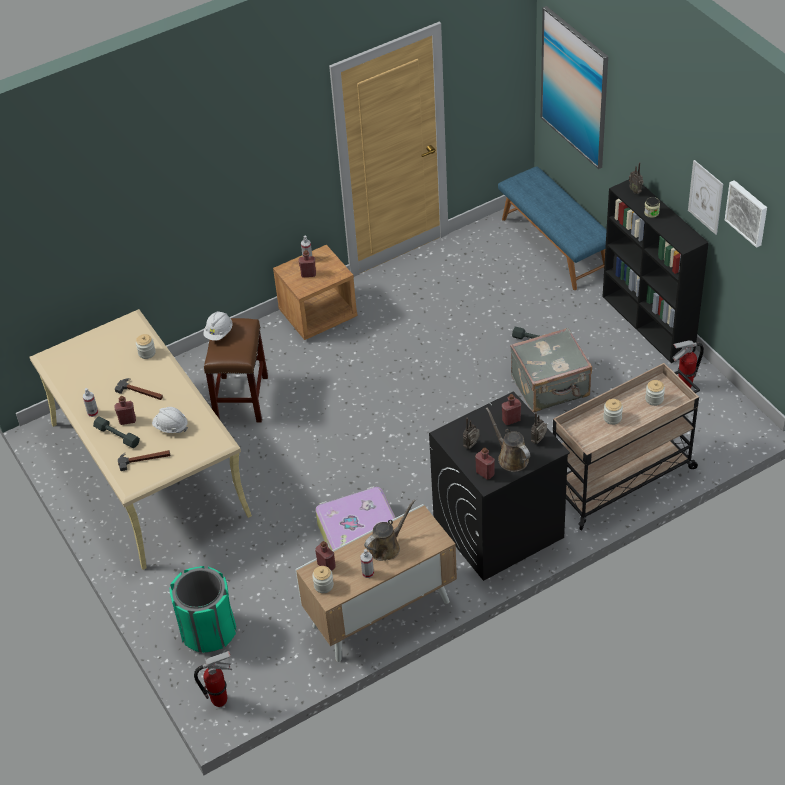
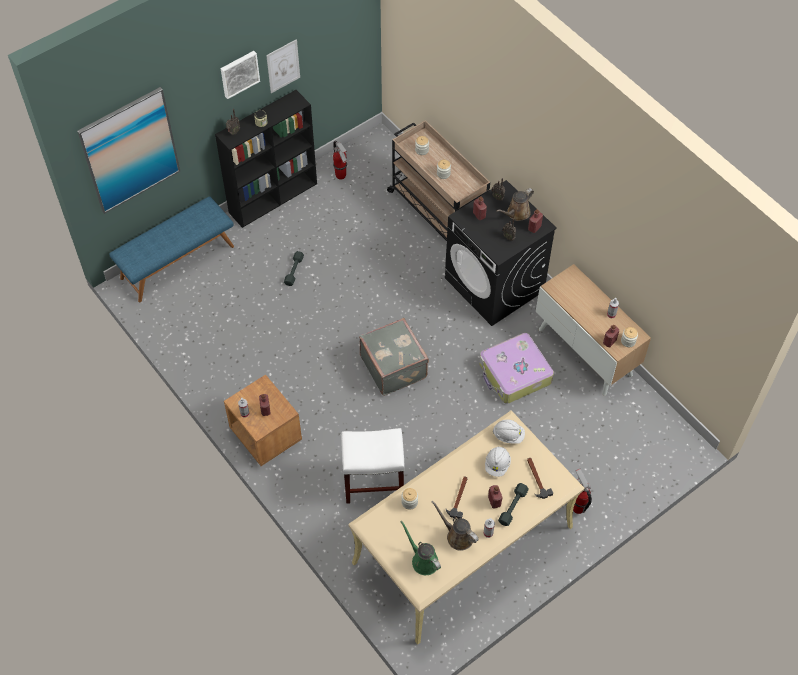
camera: 100 degrees left, 10 degrees up
(79, 359) = (423, 560): none -> green watering can
(208, 631) = (623, 466): green trash can -> none
(219, 333) = (364, 457): white hard hat -> white hard hat (508, 435)
(220, 700) = (682, 447): fire extinguisher -> fire extinguisher (578, 508)
(242, 399) = (374, 482): brown stool -> white stool
(387, 546) = (584, 305): brown watering can -> brown watering can (457, 536)
(551, 387) = (347, 258): grey suitcase -> grey suitcase (394, 366)
(747, 212) = (321, 31): picture -> picture (239, 73)

